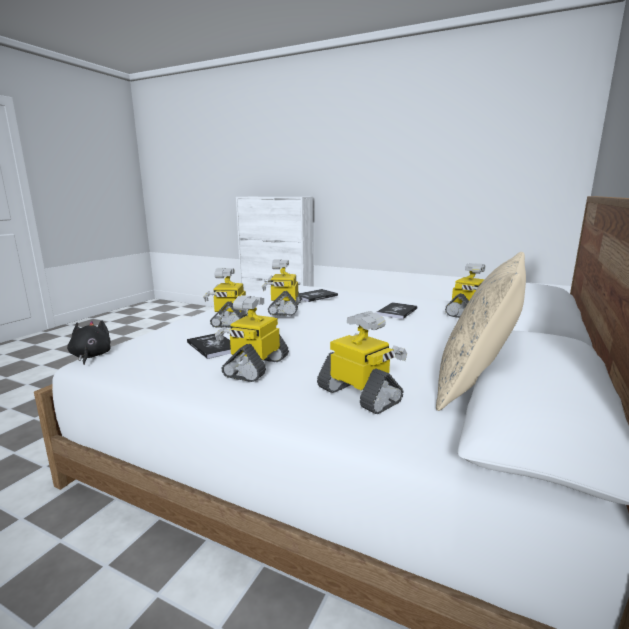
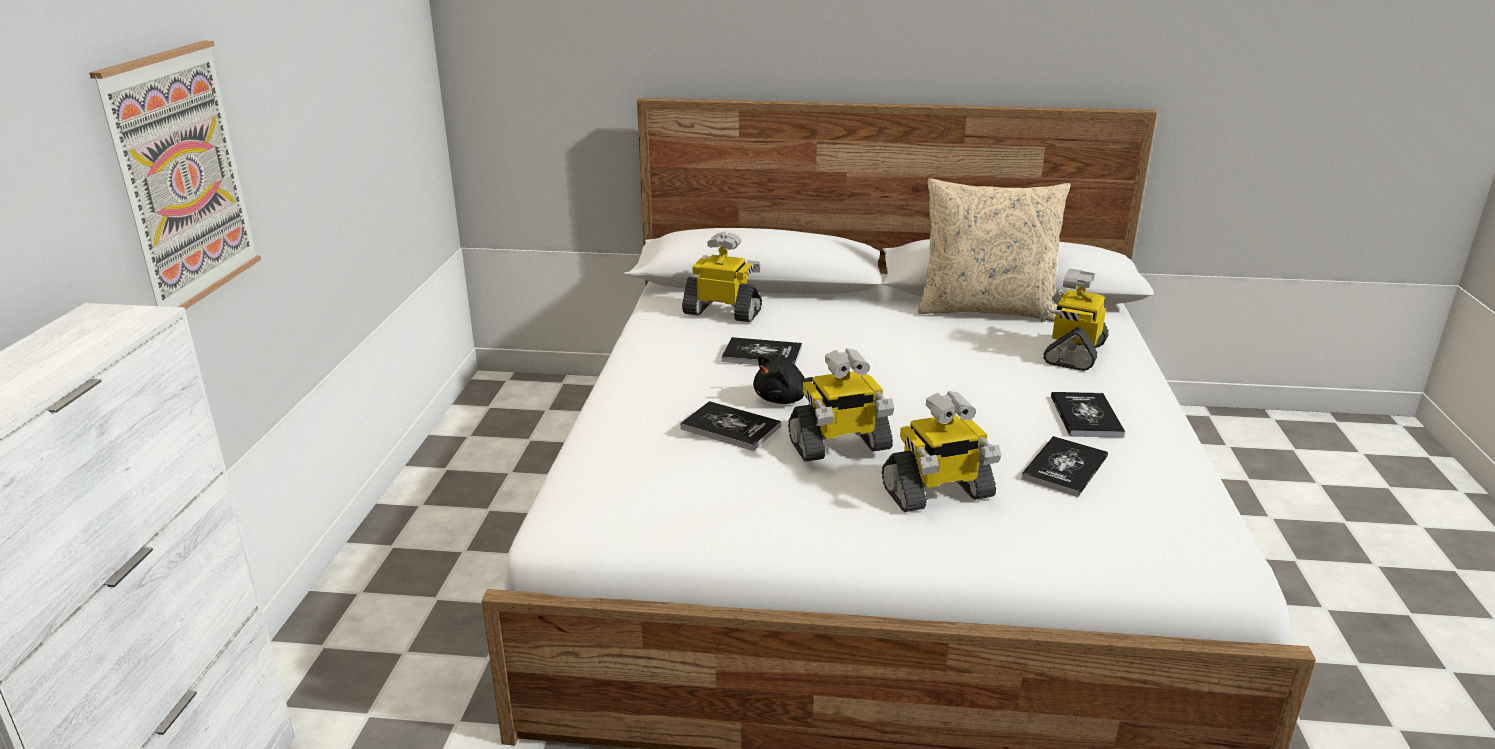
camera: 110 degrees left, 10 degrees up
(91, 356) = (1224, 573): black plush toy -> black plush toy (783, 399)
(255, 367) = (1086, 416): toy robot -> book
(360, 179) = (180, 177): none -> picture

